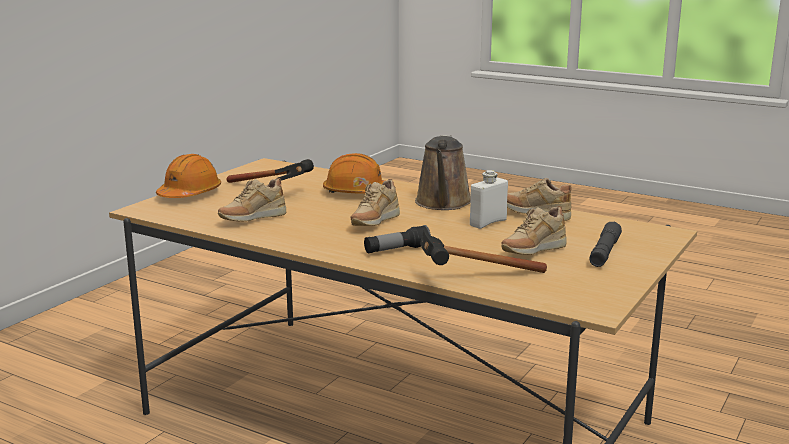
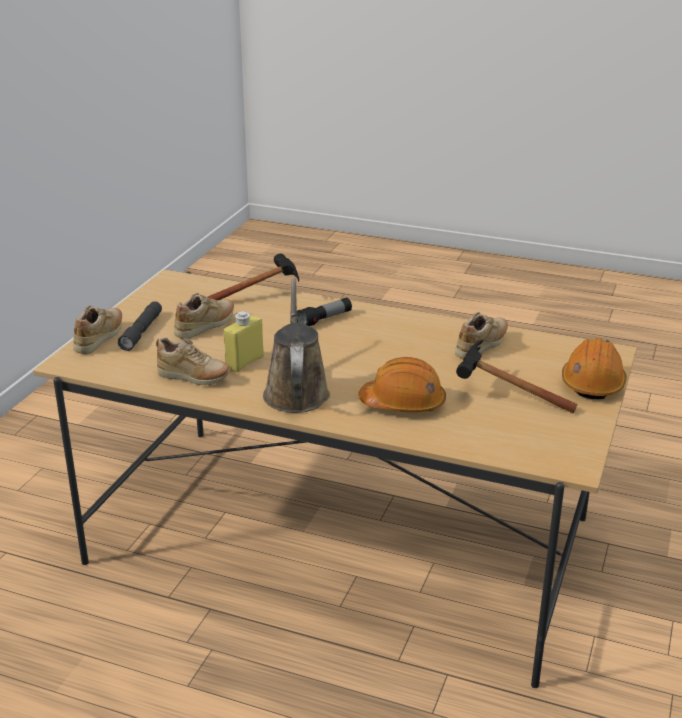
camera: 170 degrees right, 10 degrees up
(374, 223) = (359, 352): beige shoe -> beige shoe (100, 339)
(488, 223) = (245, 362): white bottle -> yellow bottle

